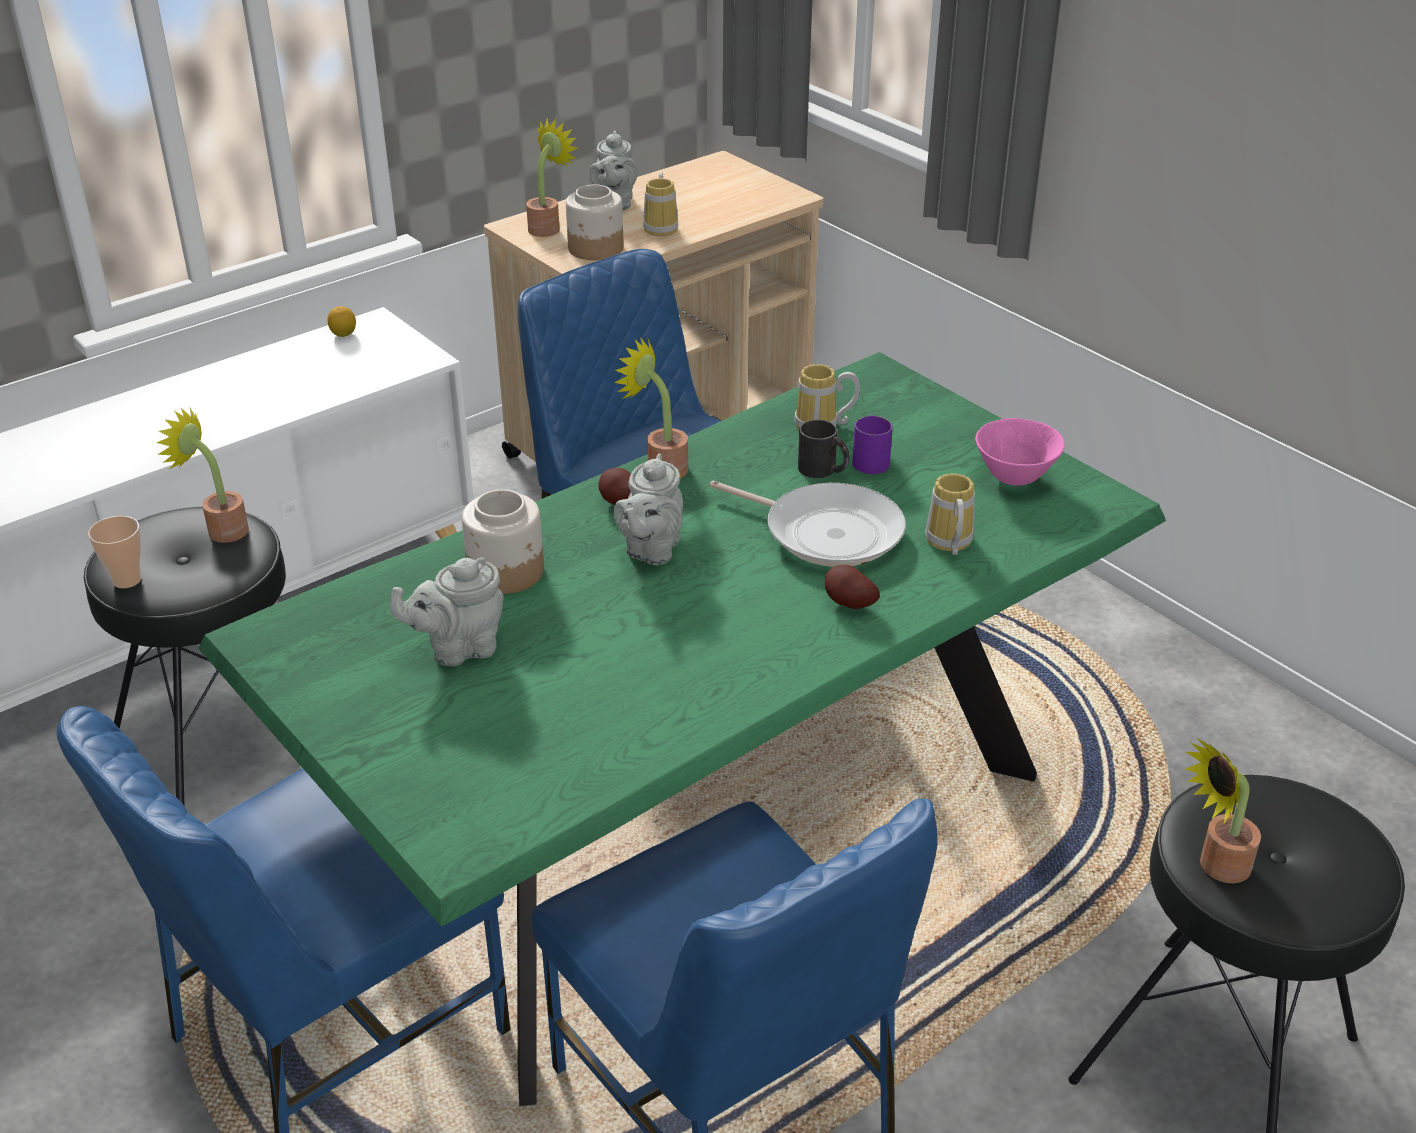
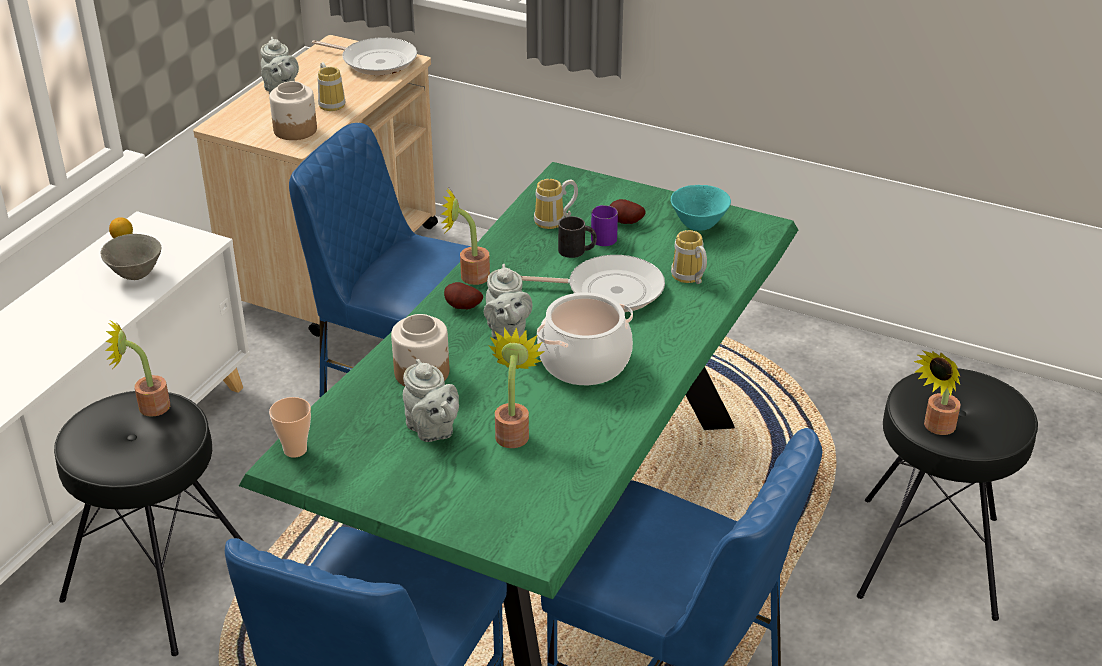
camera: 25 degrees left, 0 degrees up
(127, 580) = (105, 462): cup -> cup (295, 450)
(325, 376) = (136, 275): none -> grey bowl
(458, 648) = (432, 430): grey teapot -> grey teapot turned 75 degrees counterclockwise
(548, 227) = (245, 121): potted plant -> potted plant (513, 432)
(721, 616) = (584, 362): none -> cooking pot
(753, 190) = (375, 61): none -> frying pan
(848, 604) = (656, 332): potato -> potato (625, 223)
(1014, 478) = (698, 226): pink bowl -> turquoise bowl

